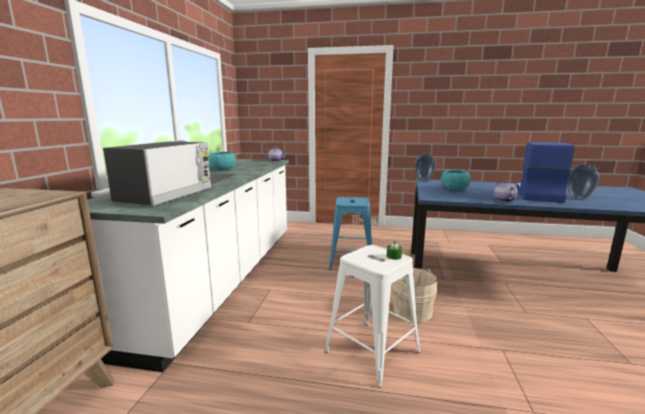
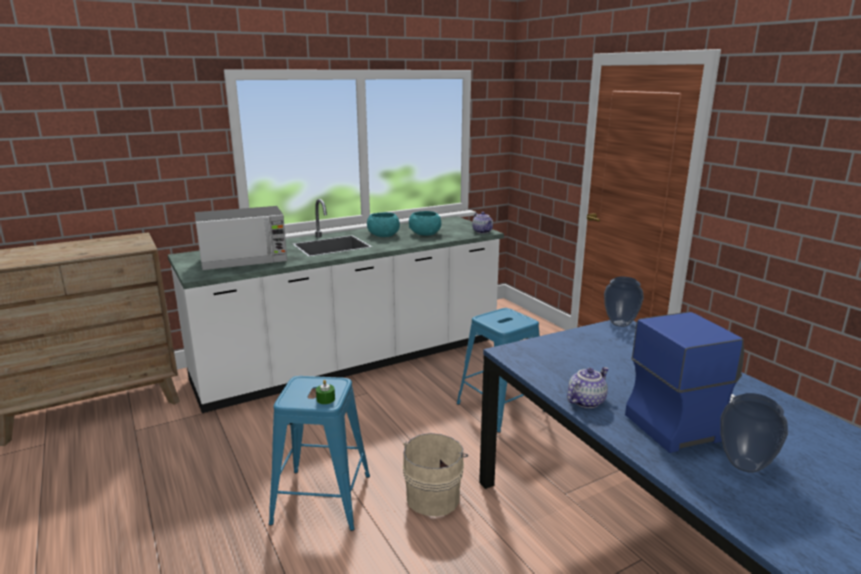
camera: 50 degrees right, 5 degrees up
(373, 351) = (322, 499): white stool -> blue stool
(454, 188) = (603, 354): turquoise bowl -> turquoise bowl (425, 233)

